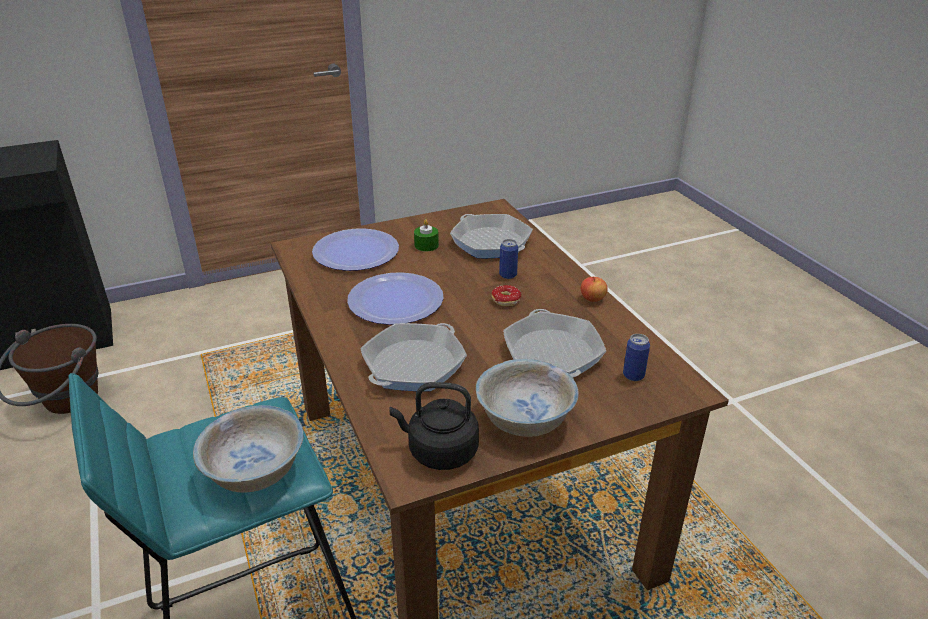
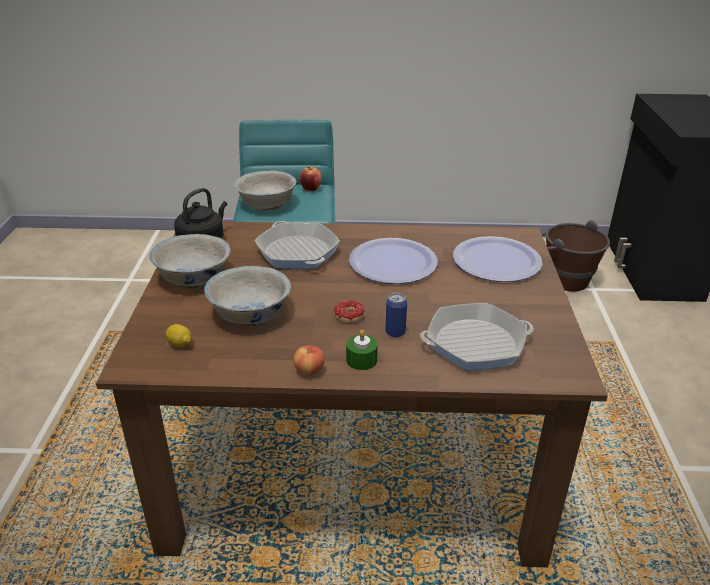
camera: 115 degrees right, 0 degrees up
(180, 444) = (311, 189): none -> apple
(426, 245) = (490, 301): green candle -> green candle (361, 360)
(552, 353) = (250, 314): frying pan -> white bowl
(633, 375) = (179, 344): can -> lemon

